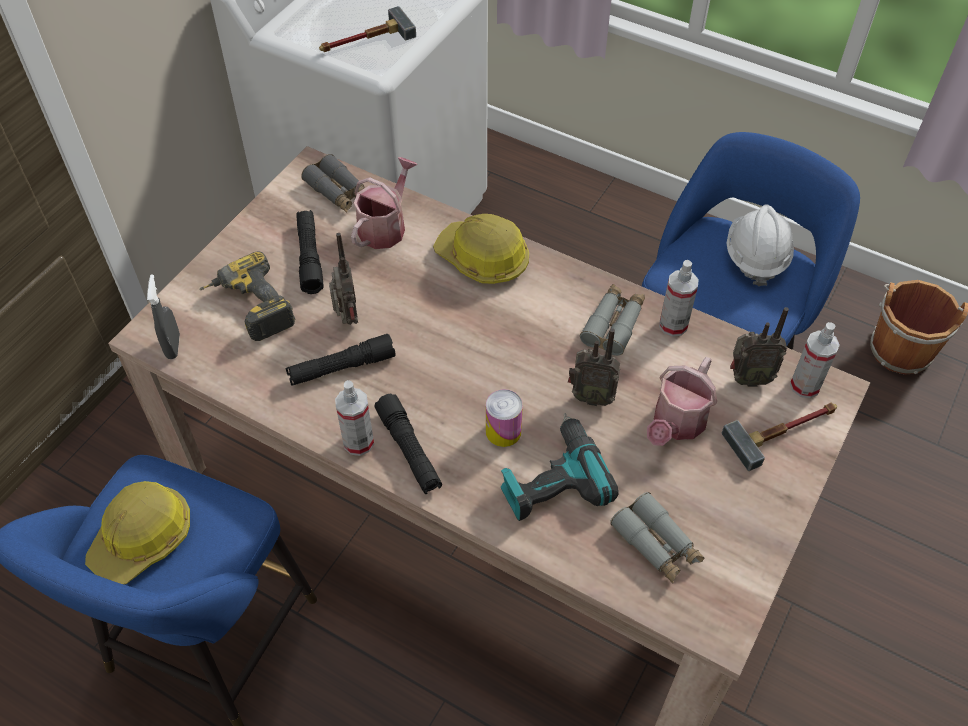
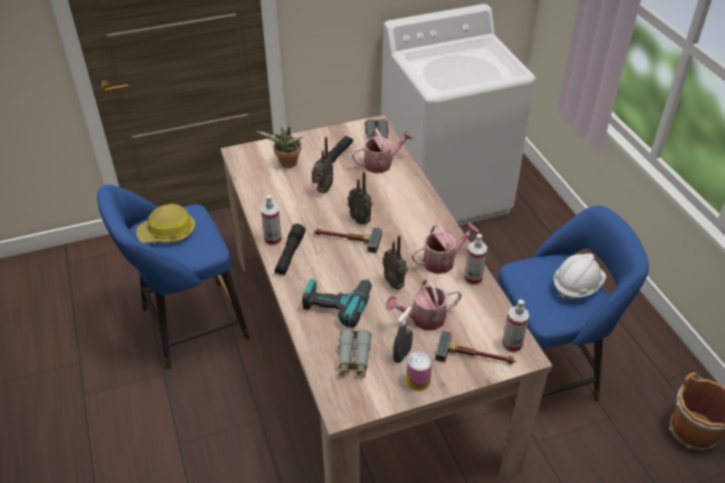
camera: 40 degrees right, 10 degrees down
(173, 346) = (242, 162): grey spray bottle -> grey spray bottle (402, 355)
(248, 308) = (287, 164): power drill -> potted plant
(341, 368) = (298, 207): black flashlight -> none
(365, 40) = (443, 74): hammer -> hammer (346, 239)
(483, 259) = (411, 200): hard hat -> none
(503, 431) = (338, 272): can -> can (418, 380)
(613, 324) = (443, 261): grey binoculars -> watering can
(747, 378) = (484, 323): radio -> radio (361, 220)

